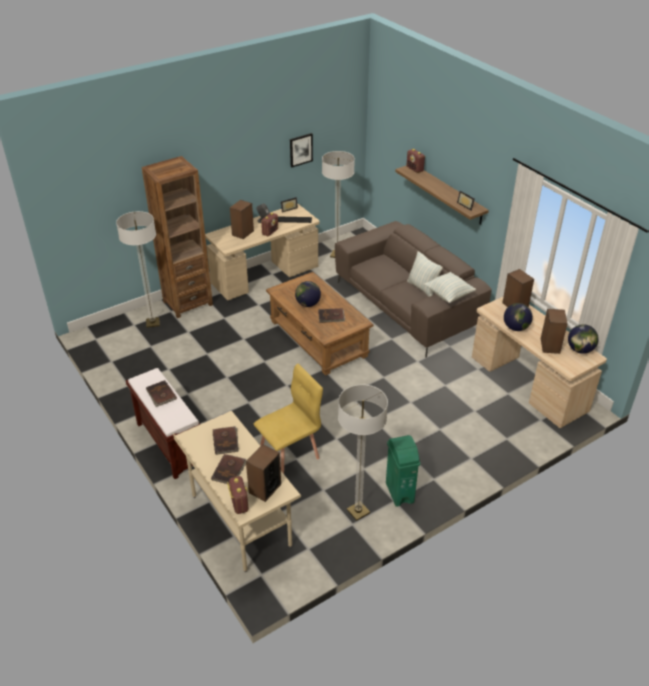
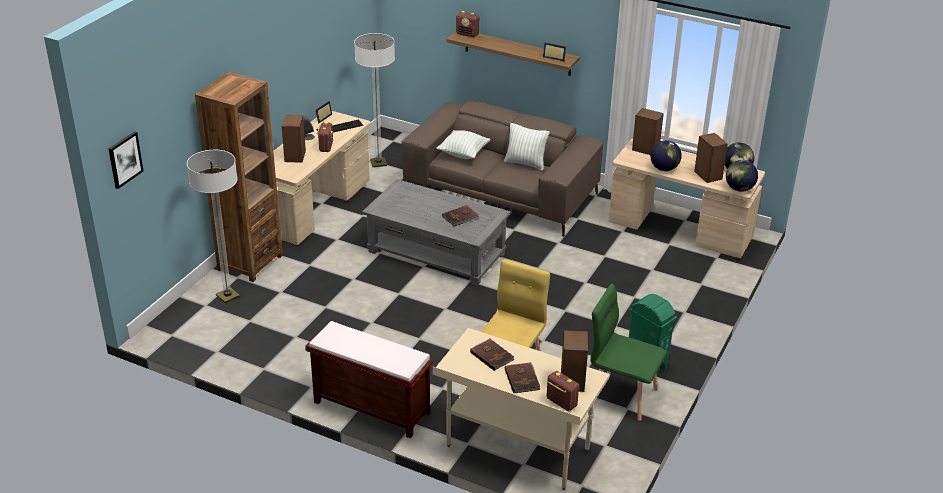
camera: 30 degrees left, 5 degrees down
(161, 395) = (363, 344): brown book -> none
(300, 149) = (325, 41): picture -> picture (125, 159)
(307, 304) = (423, 212): globe -> globe (739, 189)
(318, 338) = (437, 253): brown coffee table -> grey coffee table
(358, 511) = (622, 395): floor lamp -> green chair
(449, 295) = (569, 159): pillow -> pillow (463, 154)

